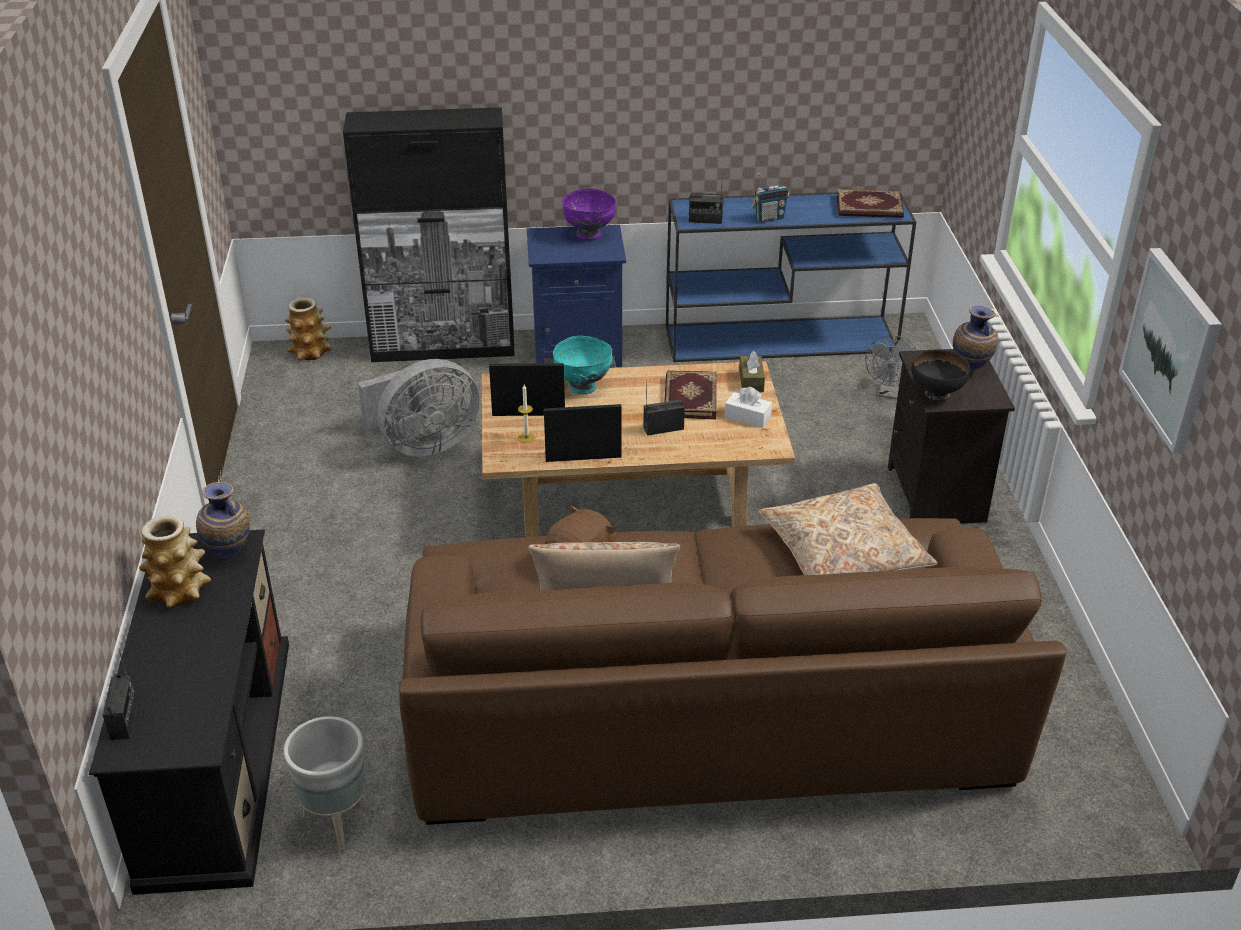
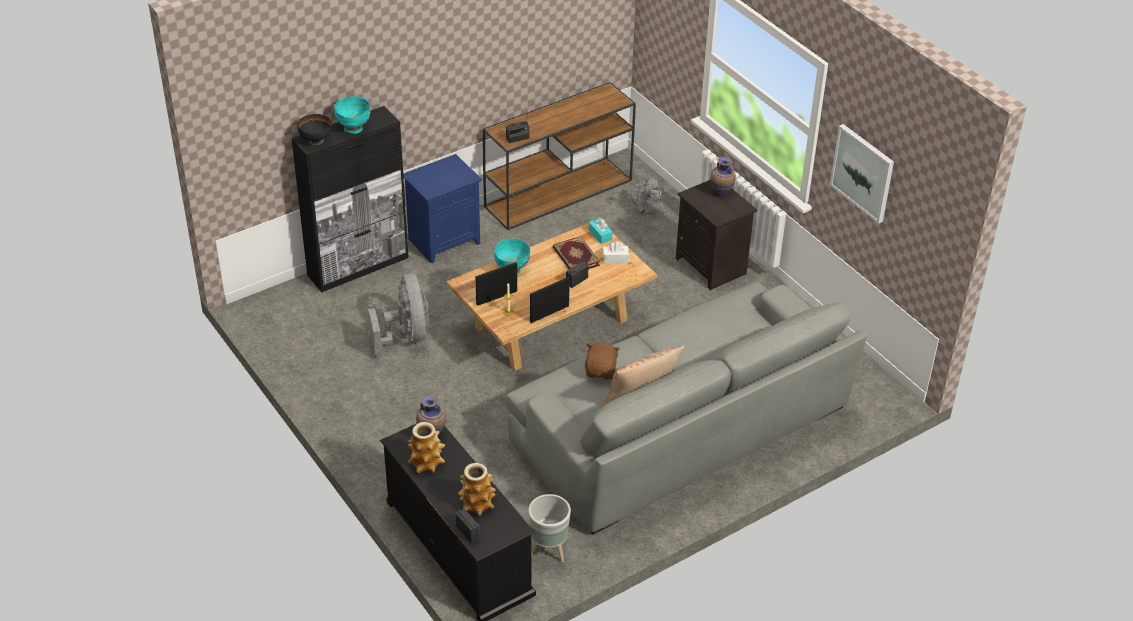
camera: 30 degrees left, 5 degrees up
(311, 352) = (275, 298): vase -> vase (477, 503)
(423, 445) = (406, 336): grey fan -> grey fan turned 45 degrees counterclockwise
(433, 121) = (354, 129): none -> turquoise bowl
(589, 235) = (444, 167): purple bowl -> none
(707, 709) = (680, 426): brown sofa -> grey sofa
(751, 381) = (600, 235): brown tissue box -> turquoise tissue box
(769, 218) = (552, 126): radio -> none
(782, 339) = (559, 193): blue console table -> brown console table
(844, 553) = (722, 320): beige pillow -> none
(869, 208) = (603, 101): book -> none
(936, 393) = (714, 213): black bowl -> black bowl (315, 140)

